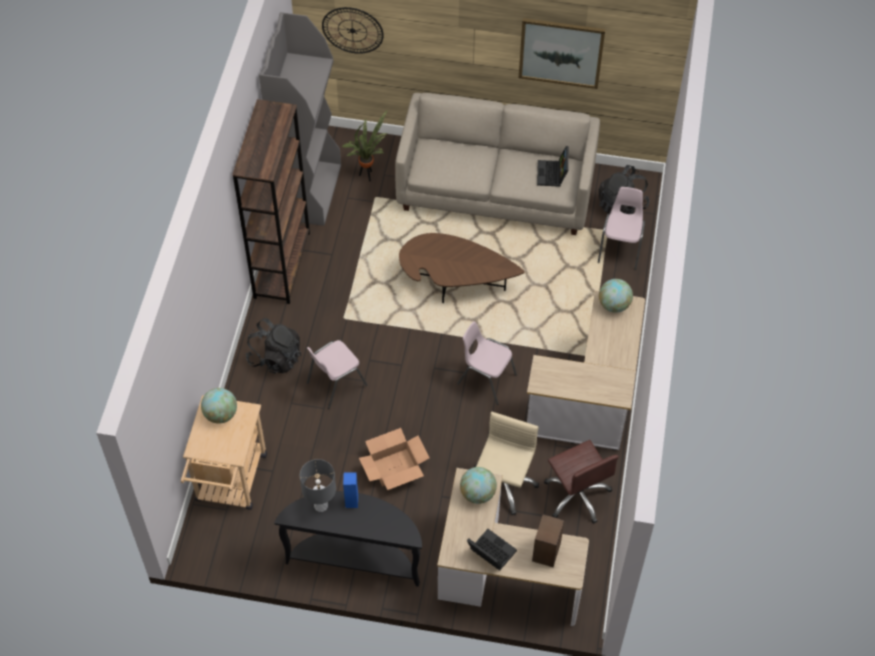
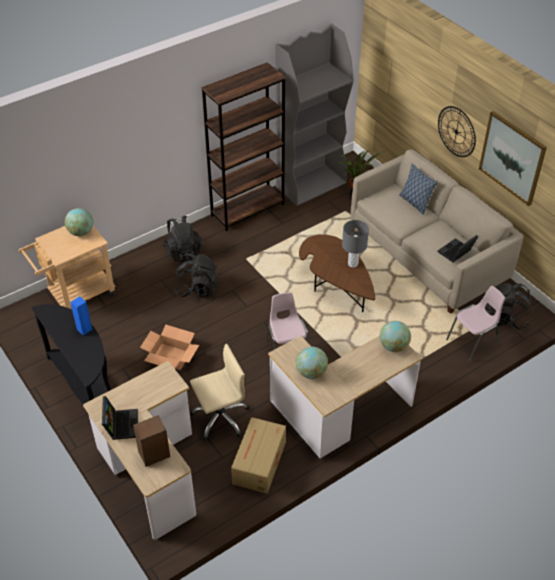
camera: 45 degrees right, 10 degrees down
(321, 505) = (66, 318): grey table lamp -> grey table lamp (353, 264)
(335, 384) = (197, 288): pink chair -> black backpack
(352, 30) = (389, 77): wall clock -> wall clock (456, 131)
(463, 147) = (415, 202): none -> pillow
(477, 494) = (159, 385): globe -> globe (311, 372)
(577, 495) = (258, 463): brown office chair -> cardboard box

